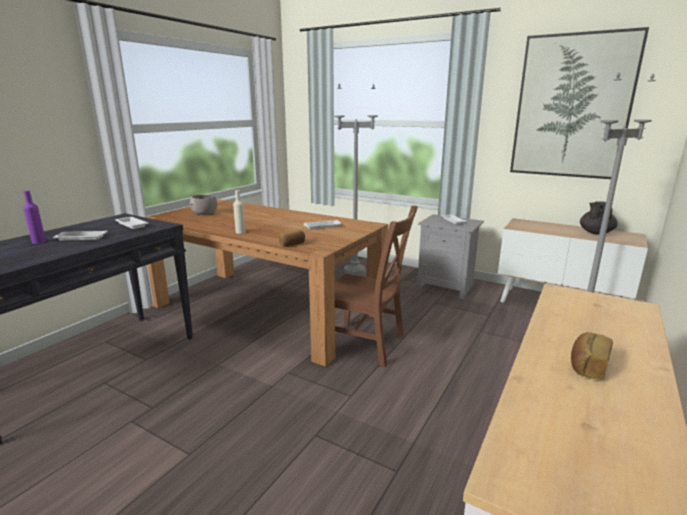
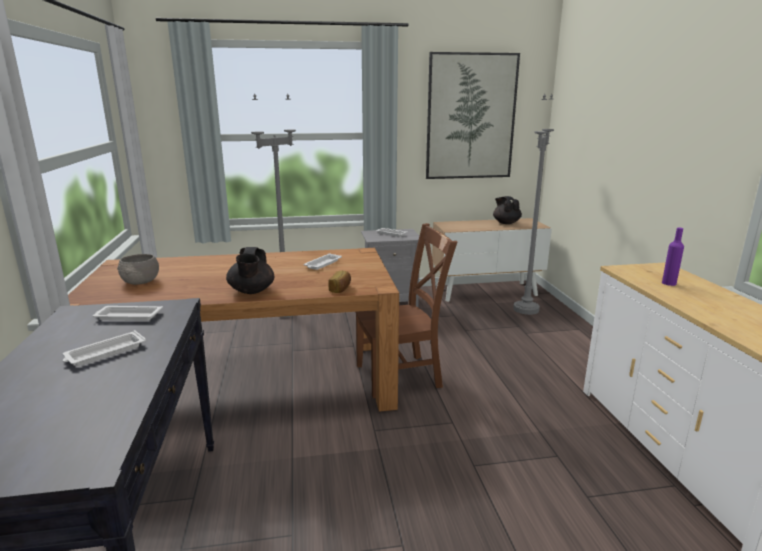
camera: 40 degrees left, 0 degrees up
(39, 242) = (47, 378): purple bottle -> purple bottle (669, 283)
(240, 232) = (251, 291): beige bottle -> black teapot
(587, 366) = (717, 306): bread -> none

